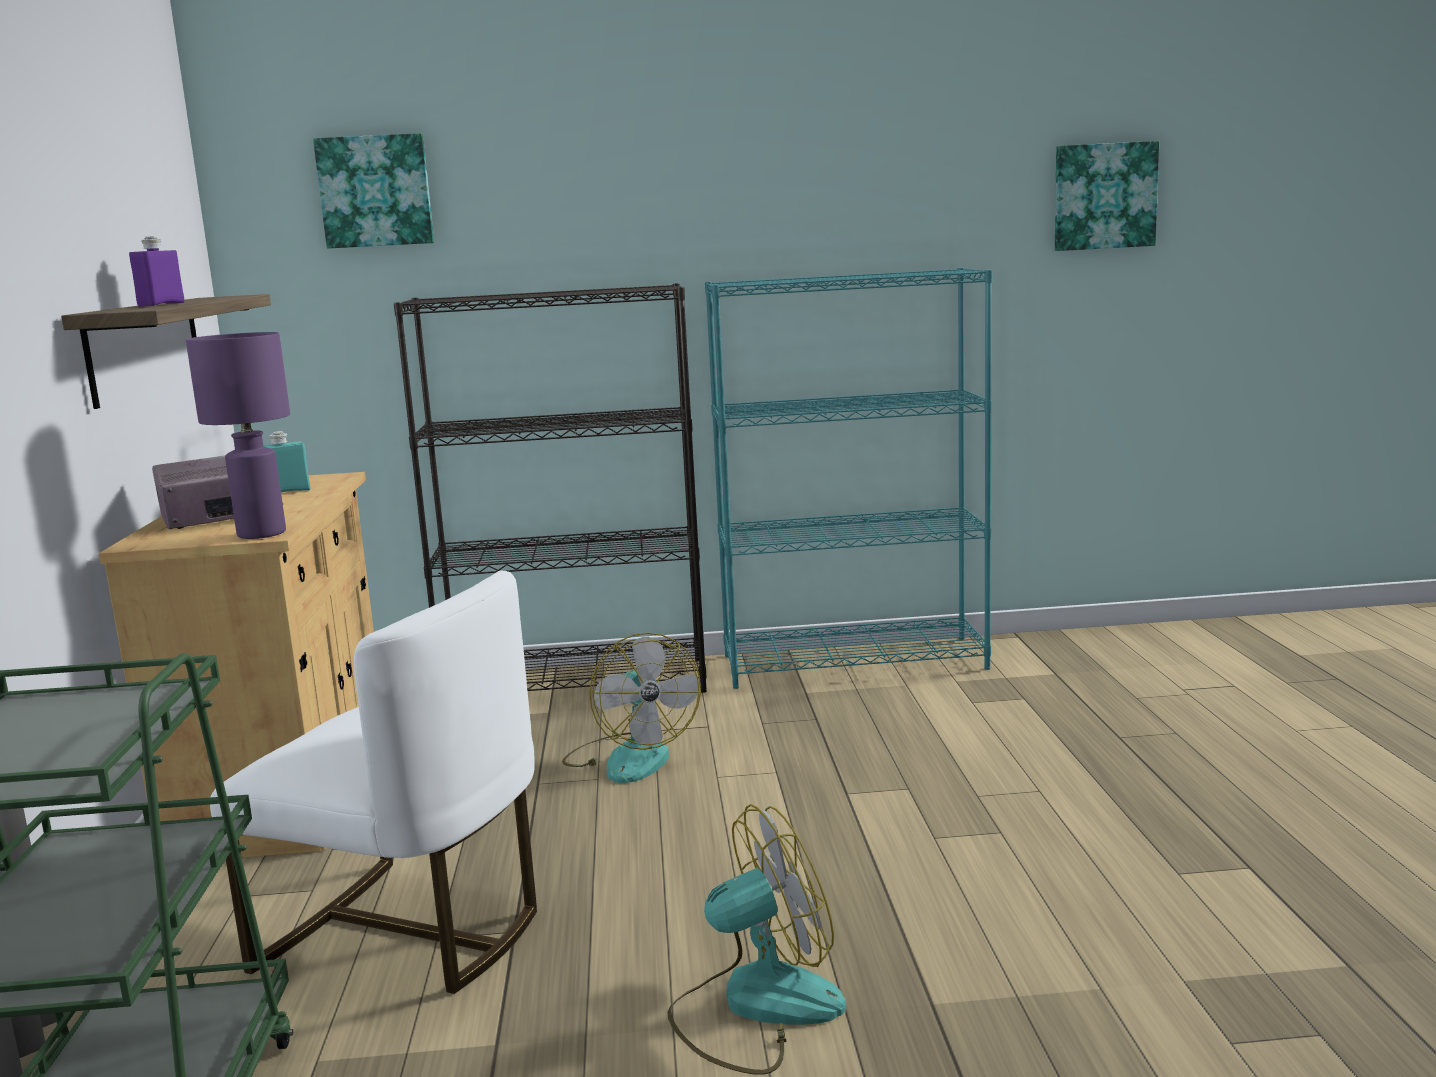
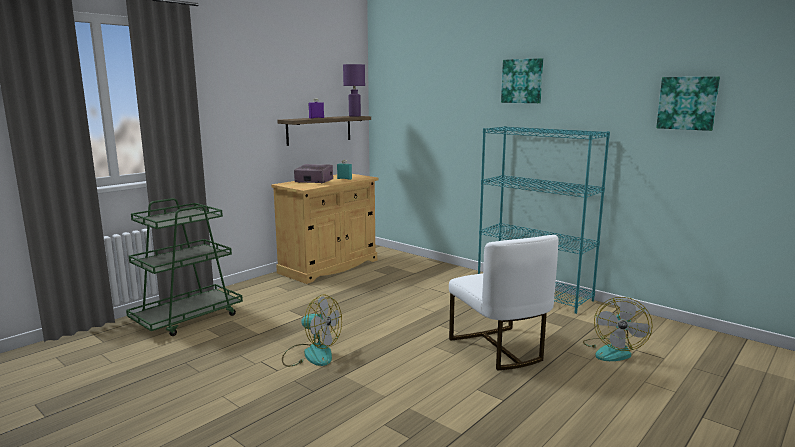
camera: 45 degrees right, 0 degrees up
(263, 534) = (304, 187): purple table lamp -> purple table lamp (355, 116)
(375, 191) = (409, 84): picture -> picture (522, 81)
(407, 932) = (287, 306): white chair -> white chair (499, 348)
(578, 683) = (439, 268): black bookcase -> none
(630, 757) = (408, 292): fan -> fan (613, 350)

